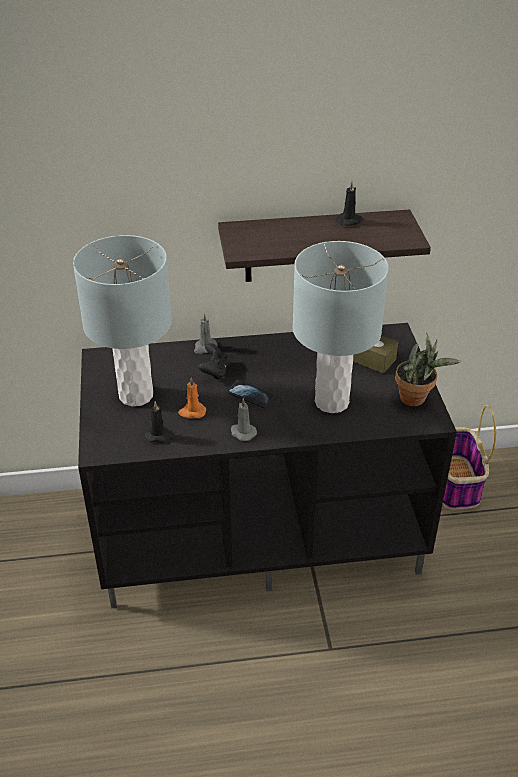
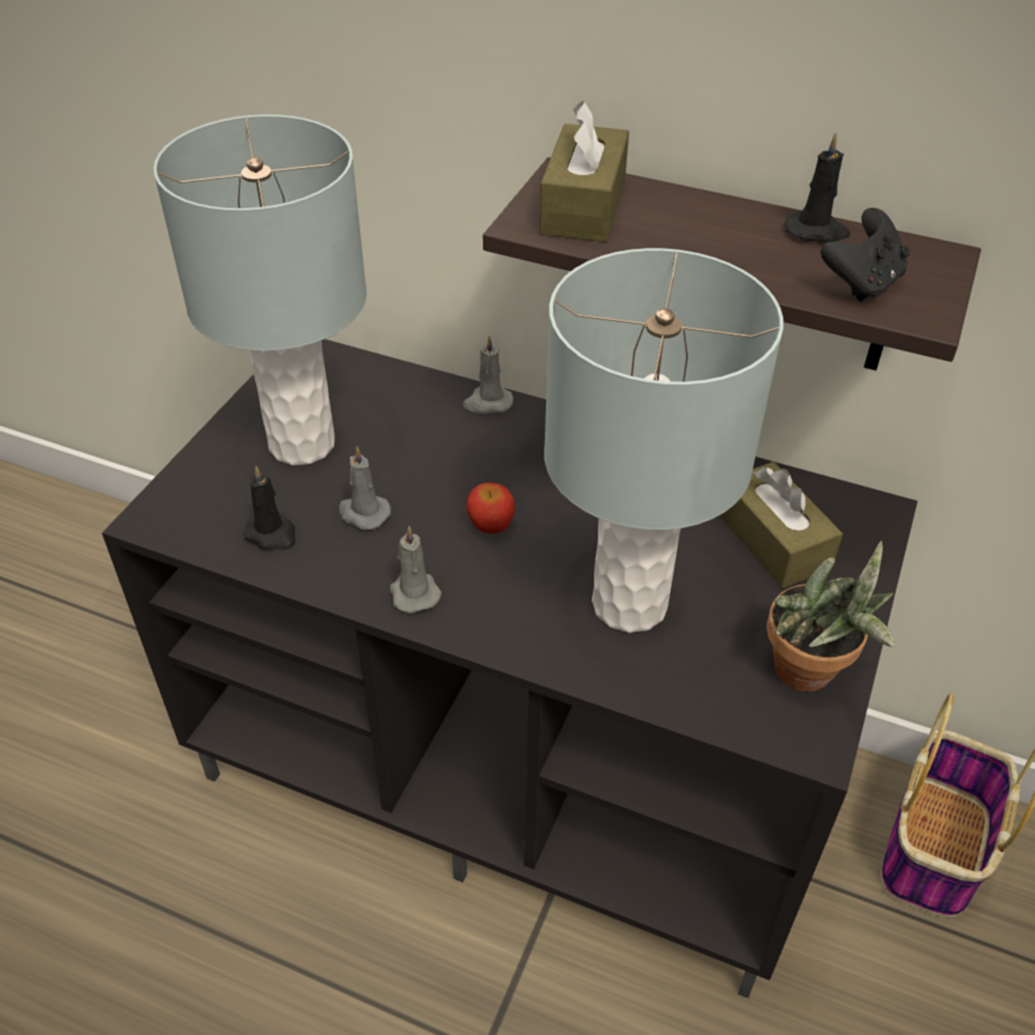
camera: 30 degrees right, 5 degrees up
(192, 412) = (363, 513): orange candle -> grey candle
(214, 372) = (465, 454): black game controller -> black game controller (861, 284)
(251, 395) = (490, 525): phone -> apple
(254, 238) = (583, 206): none -> brown tissue box

